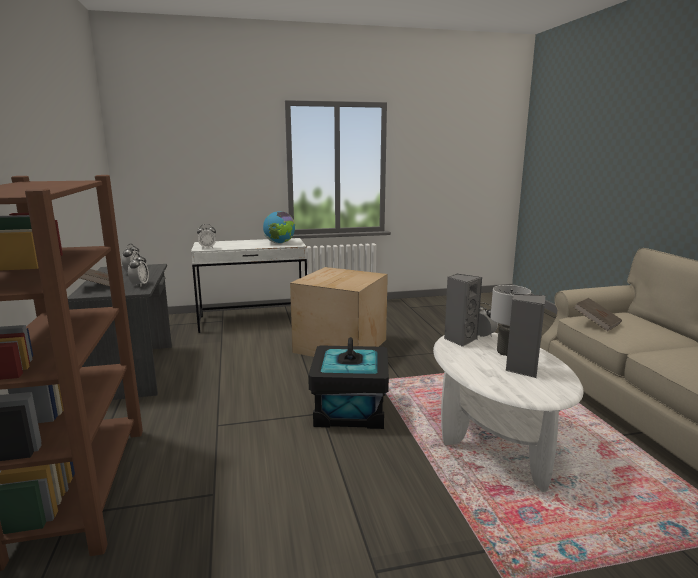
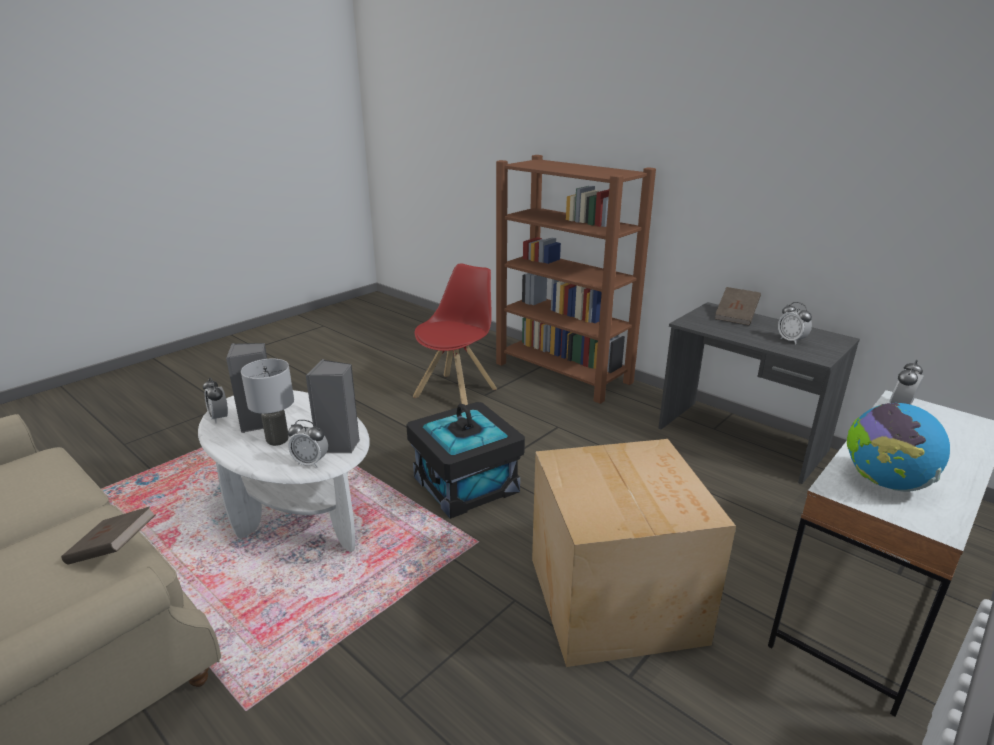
camera: 145 degrees right, 10 degrees up
(139, 285) = (714, 328): alarm clock -> alarm clock (219, 418)
(233, 516) = (457, 391): none -> red chair

